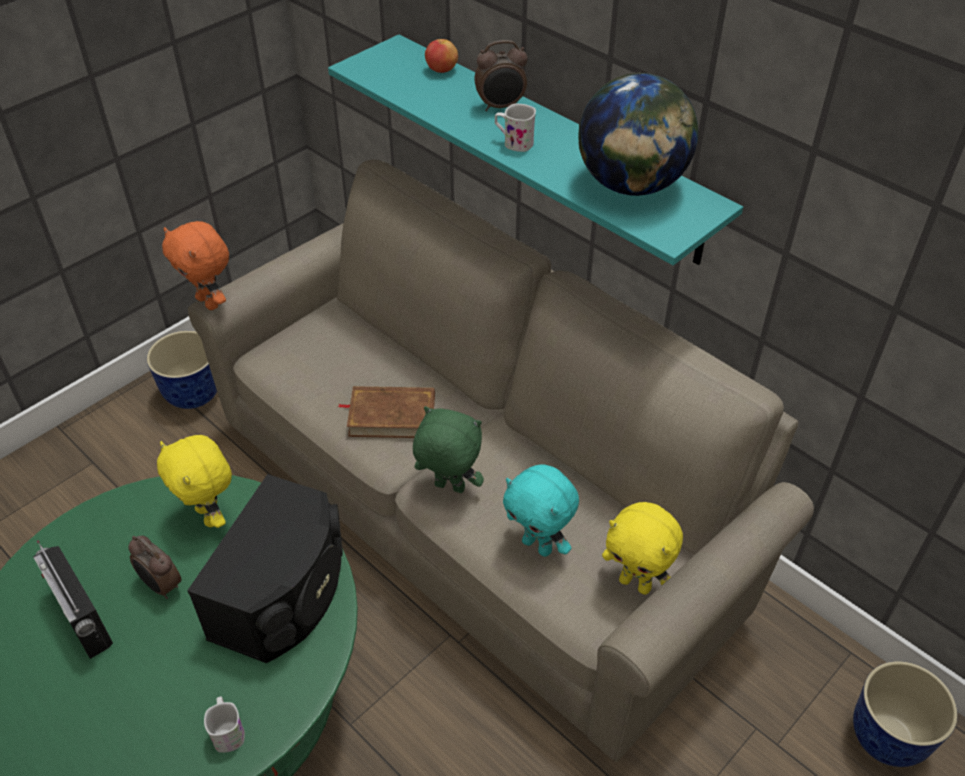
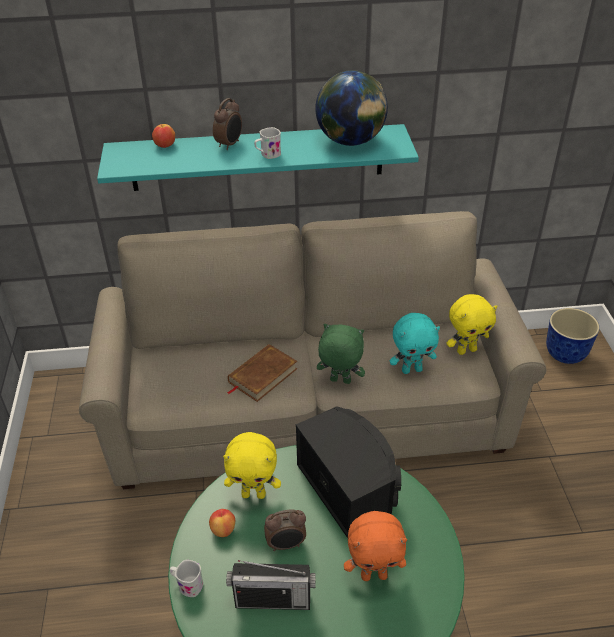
camera: 50 degrees left, 5 degrees down
(144, 521) = (223, 530): none -> apple
(193, 394) = (57, 497): planter -> none
(209, 302) = (96, 391): orange plush toy -> orange plush toy (374, 574)
(228, 731) = (423, 561): white mug -> white mug (187, 585)
(448, 488) = (340, 381): green plush toy -> green plush toy turned 45 degrees clockwise

